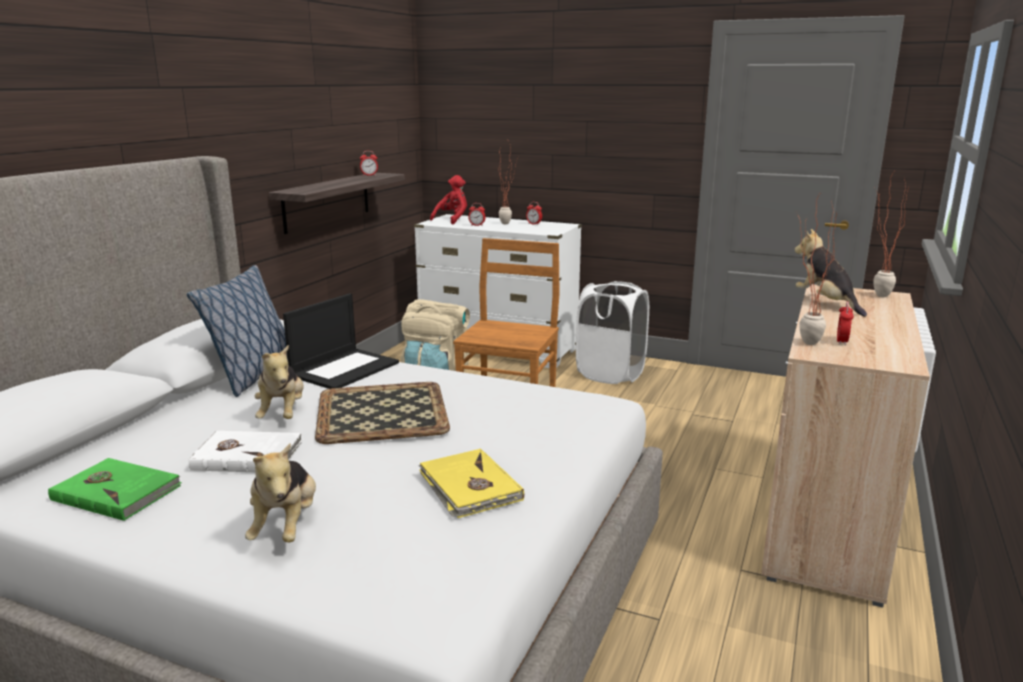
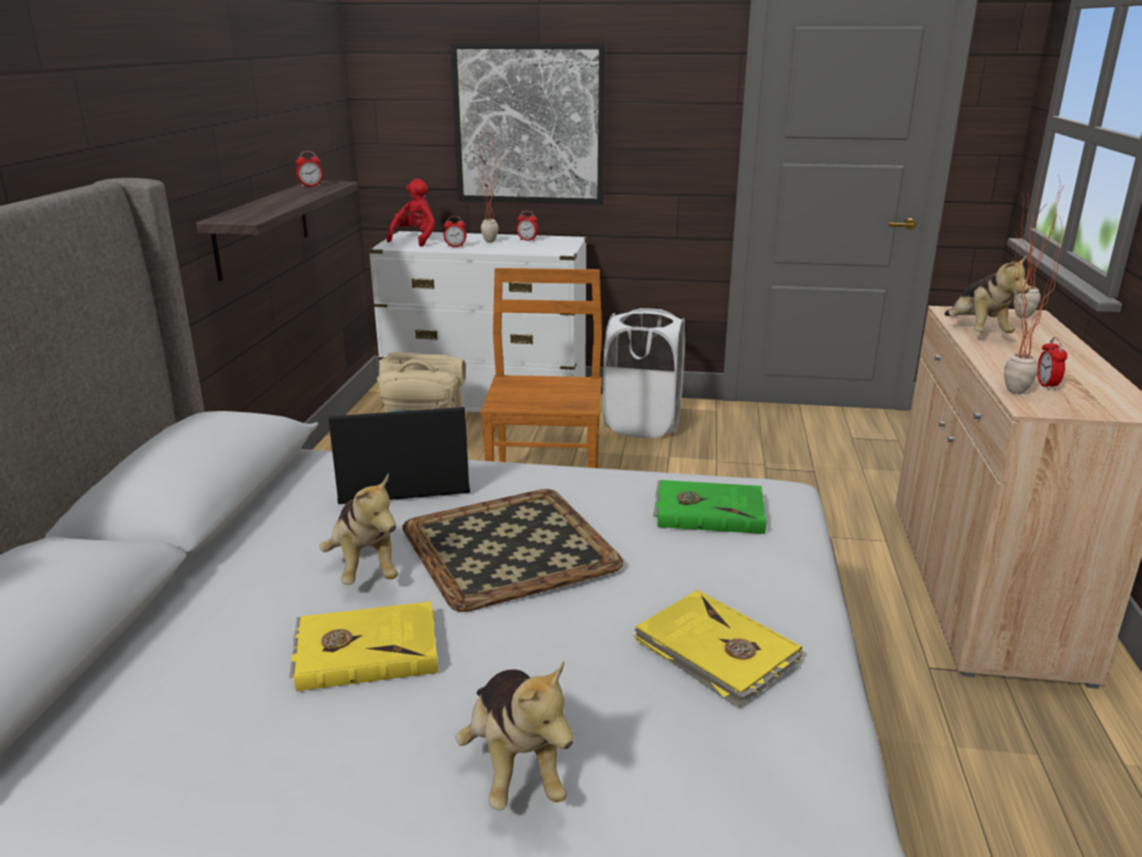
camera: 15 degrees left, 5 degrees up
(117, 492) = (202, 751): green book -> green book (709, 510)
(247, 455) = (366, 649): white book -> yellow book
(253, 376) = (275, 509): pillow -> none
(345, 369) = (402, 480): laptop -> laptop turned 120 degrees counterclockwise
(543, 137) = (529, 124): none -> picture
(826, 303) = (976, 332): plush toy -> plush toy turned 150 degrees counterclockwise

